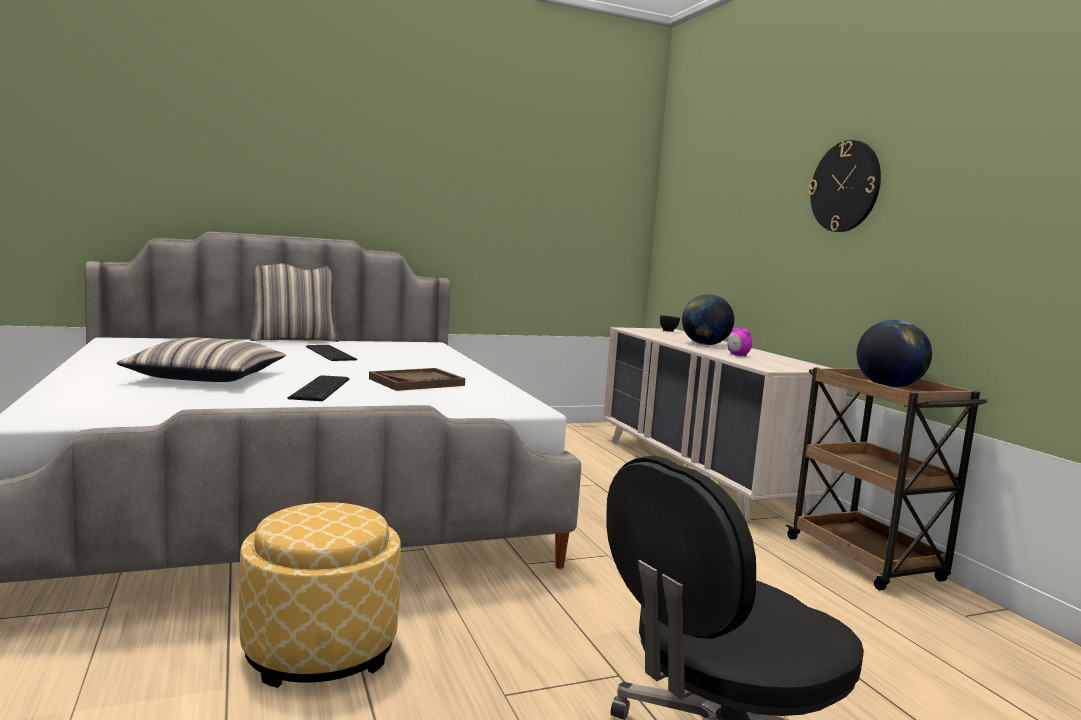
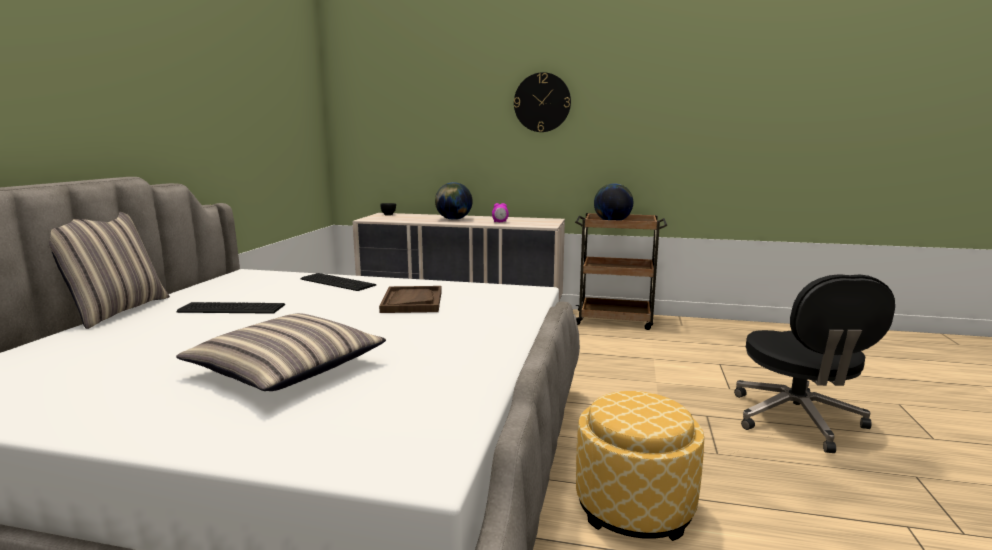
camera: 55 degrees left, 5 degrees up
(323, 388) = (403, 332): keyboard -> keyboard (338, 282)

